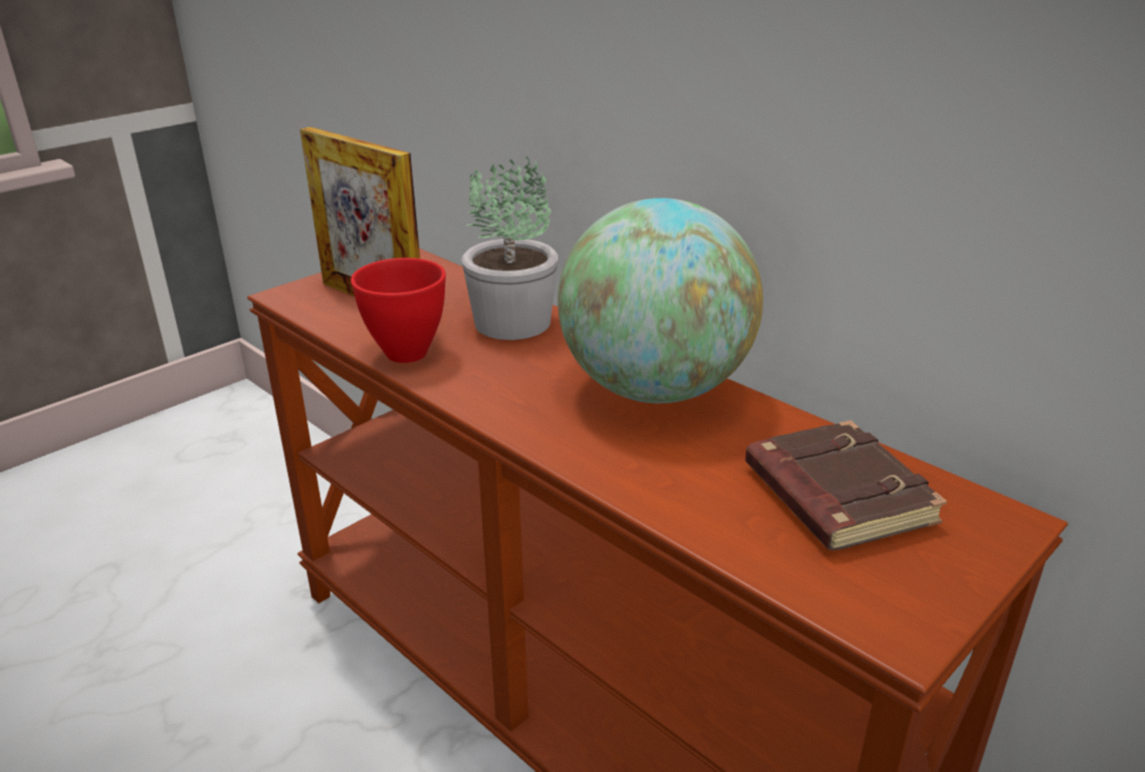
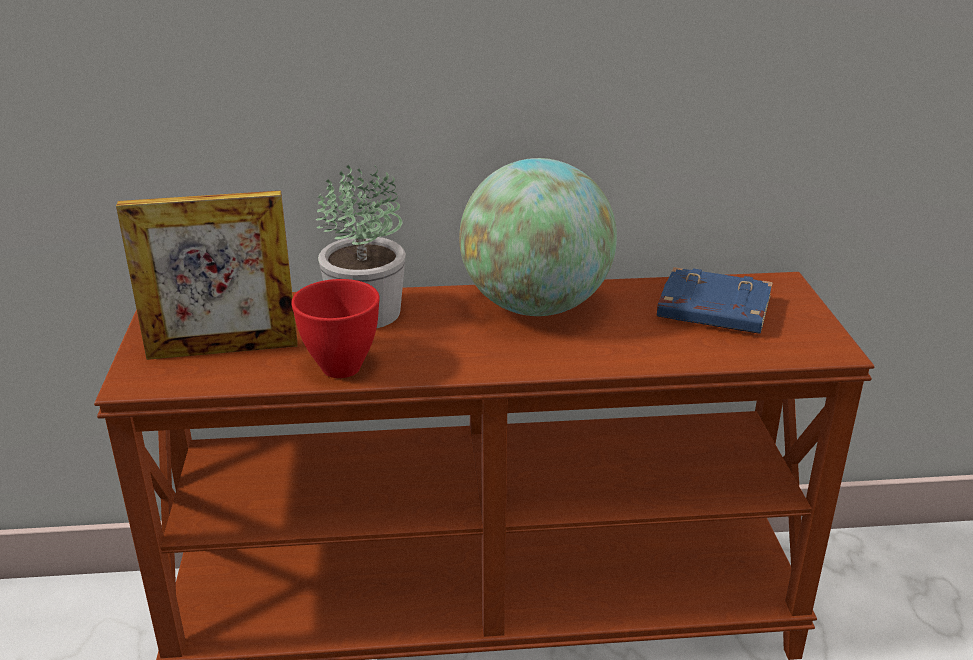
camera: 50 degrees left, 0 degrees up
(834, 495) = (712, 310): brown book -> blue book

